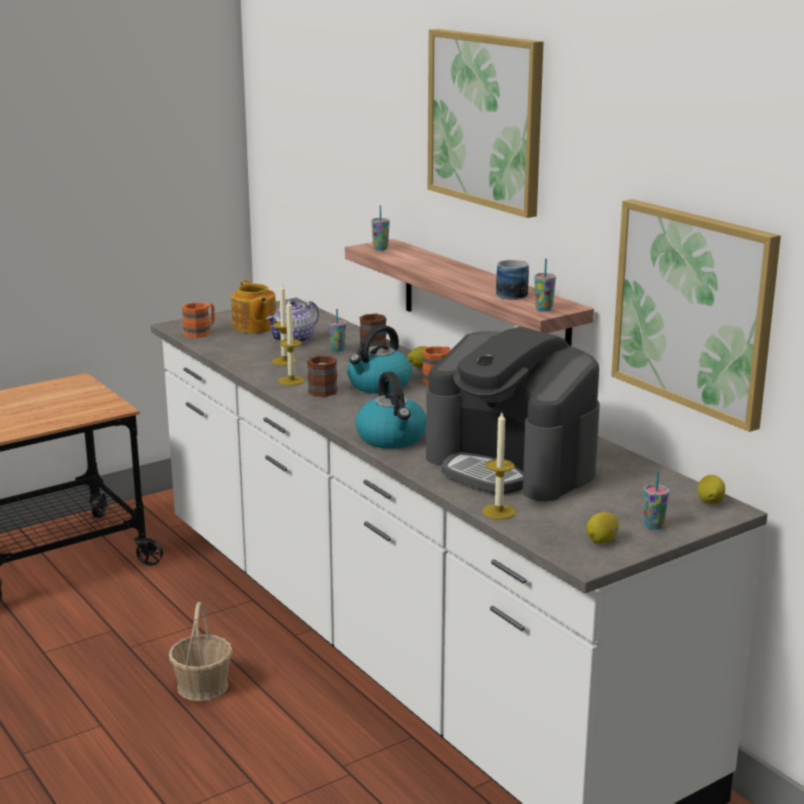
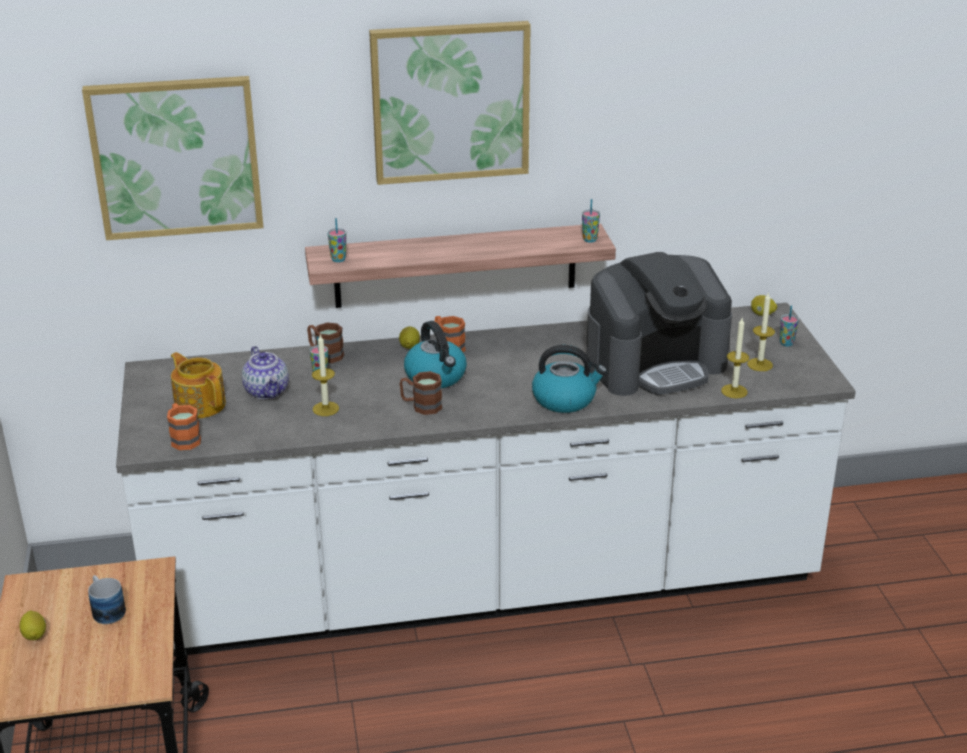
camera: 65 degrees left, 10 degrees up
(203, 686) = (464, 718): basket -> none
(254, 327) = (200, 404): teapot -> teapot turned 135 degrees counterclockwise
(291, 381) = (384, 416): candle -> candle (760, 364)
(515, 293) = (539, 239): mug -> mug (106, 609)
(602, 541) = (800, 367): lemon -> lemon (35, 635)
(694, 310) = (707, 191): picture -> picture (176, 157)

